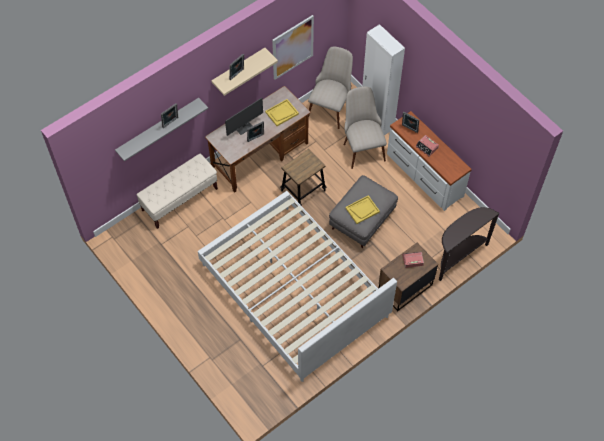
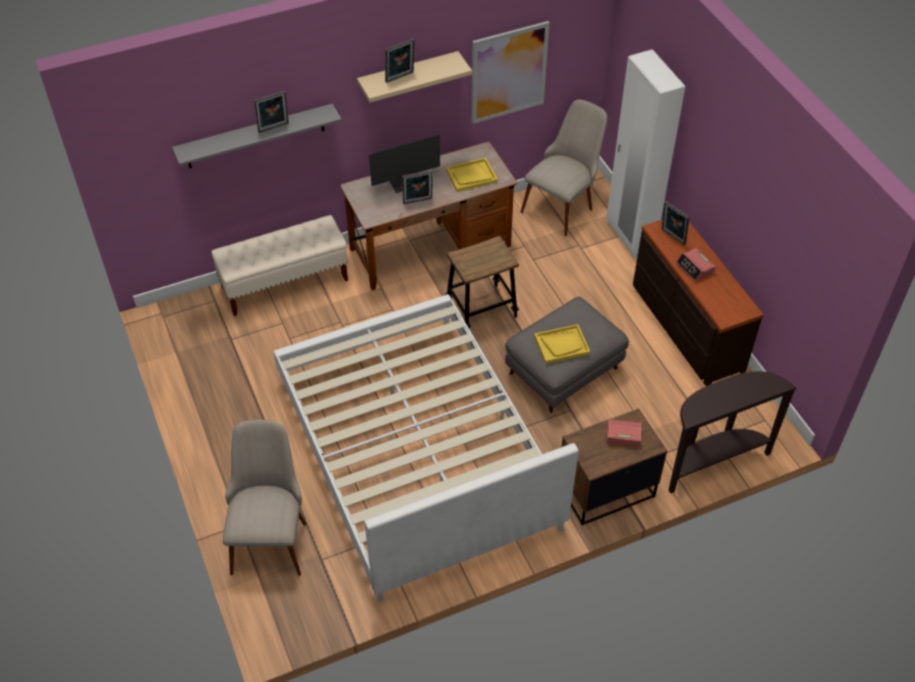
camera: 15 degrees right, 10 degrees down
(362, 146) = (595, 267): beige chair -> beige chair (270, 535)
(424, 175) = (685, 327): white dresser -> brown dresser

